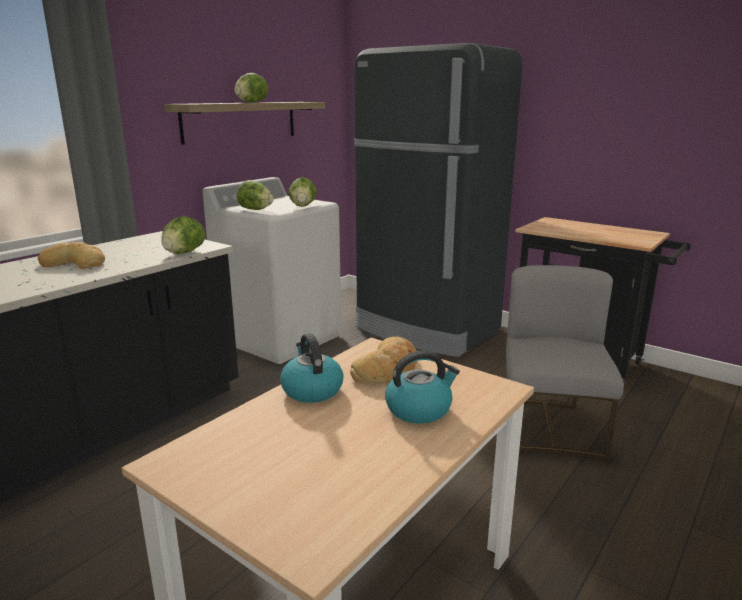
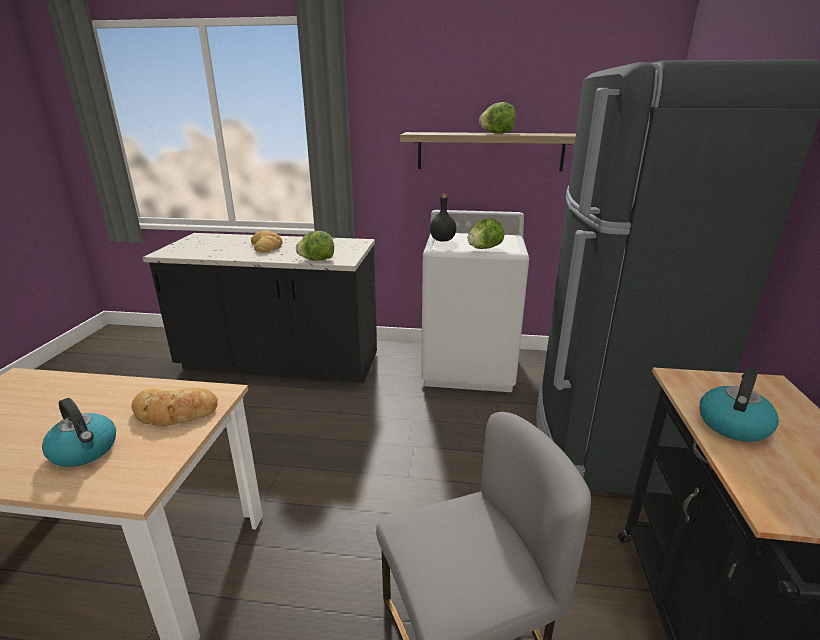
camera: 60 degrees right, 5 degrees up
(255, 209) = (442, 240): lettuce -> black bottle
(311, 390) = (124, 391): kettle -> kettle (732, 424)

